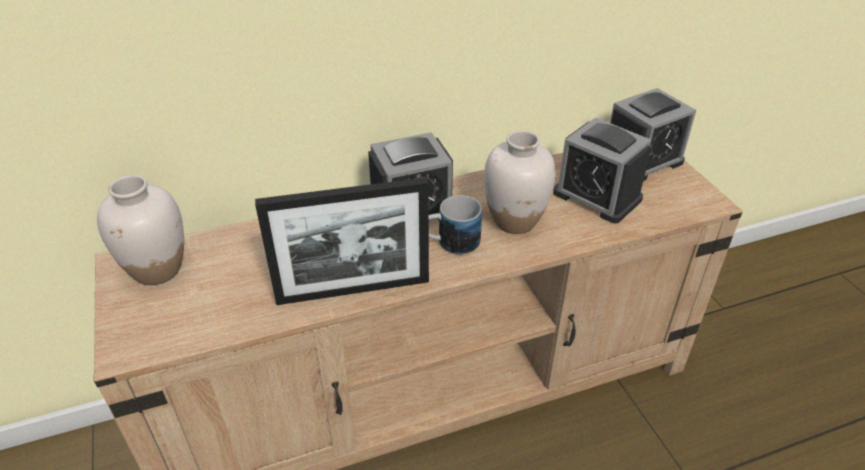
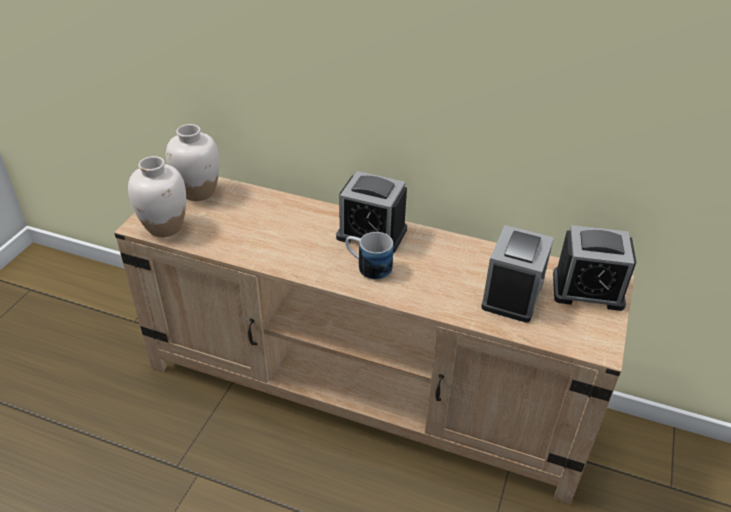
camera: 40 degrees right, 0 degrees up
(353, 290) = (278, 261): picture frame -> none
(515, 220) = (429, 277): white vase -> white vase (165, 227)
(597, 196) = (512, 294): alarm clock -> alarm clock turned 150 degrees counterclockwise

